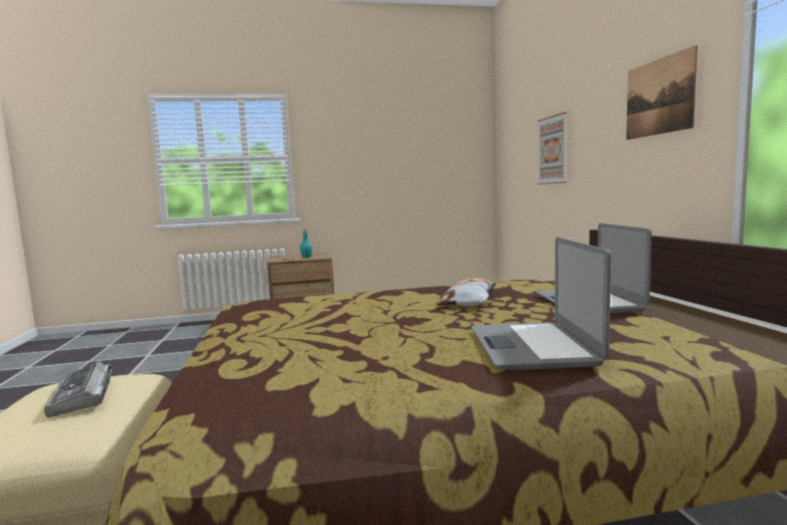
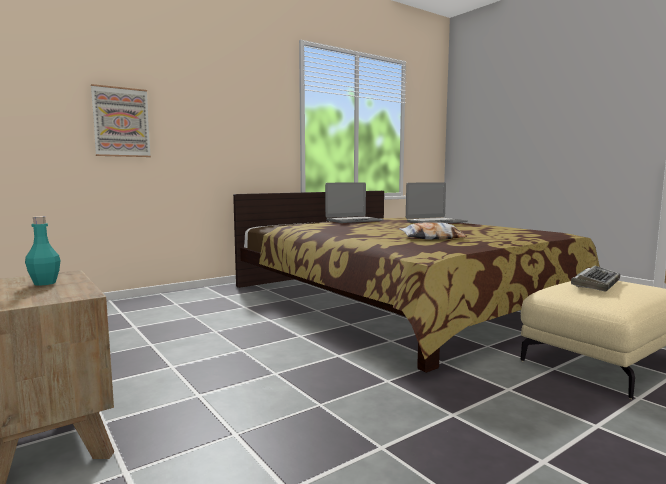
camera: 115 degrees left, 0 degrees up
(468, 301) = (368, 227): pillow -> pillow (432, 238)
(659, 97) = (253, 110): picture -> none

